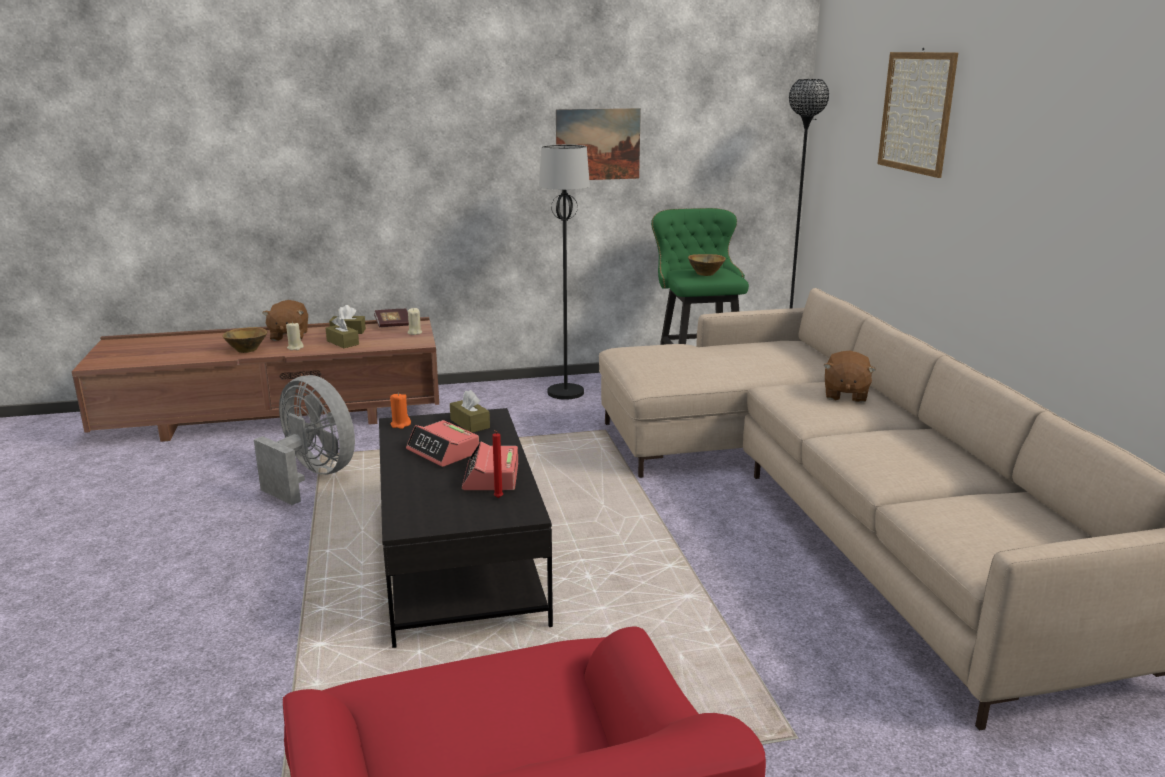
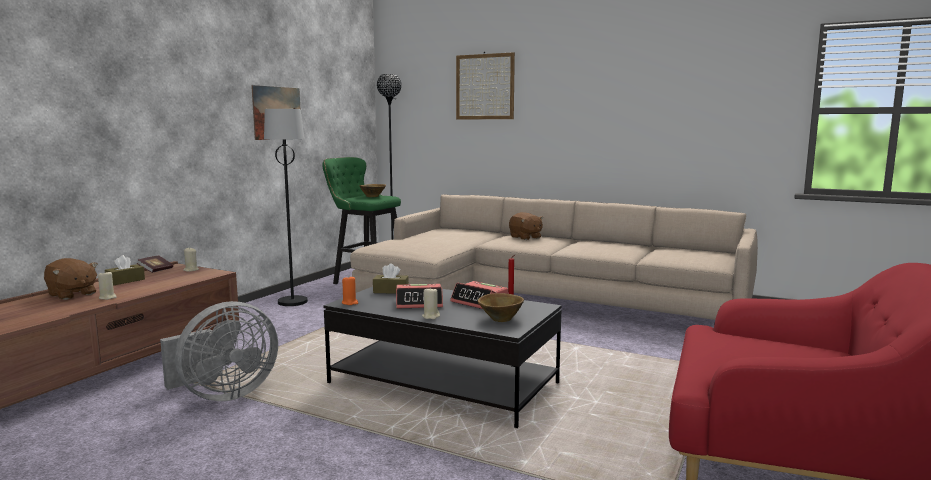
camera: 50 degrees left, 10 degrees down
(247, 350) = (58, 309): brown bowl -> brown bowl (501, 318)
(312, 477) = (223, 395): grey fan -> grey fan turned 150 degrees clockwise
(342, 343) = (145, 286): brown tissue box -> none
(403, 474) = (431, 316): none -> beige candle

